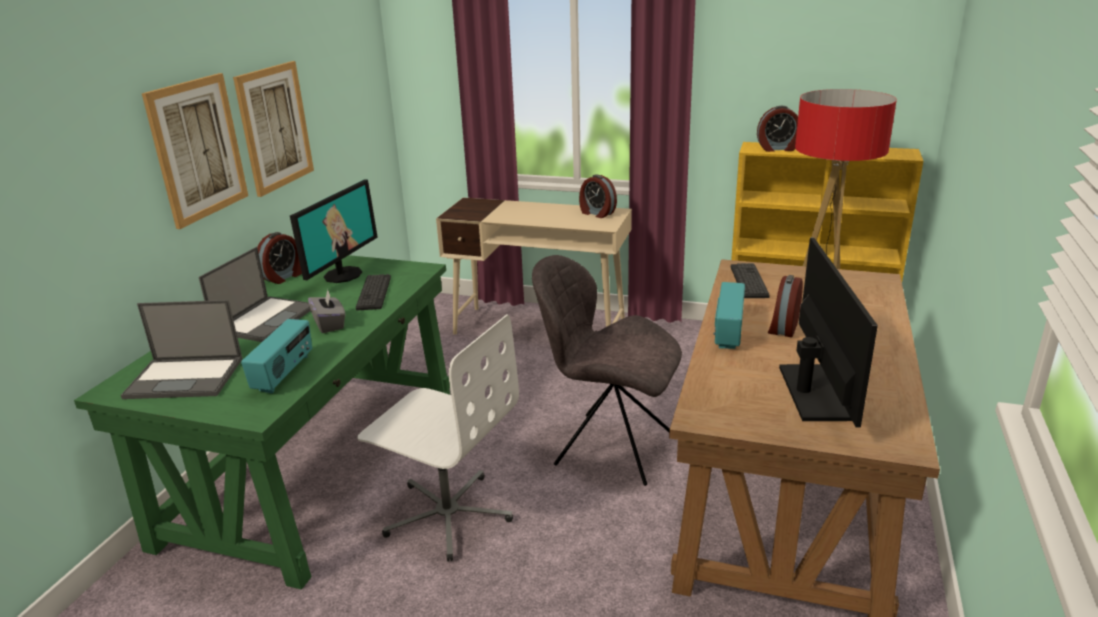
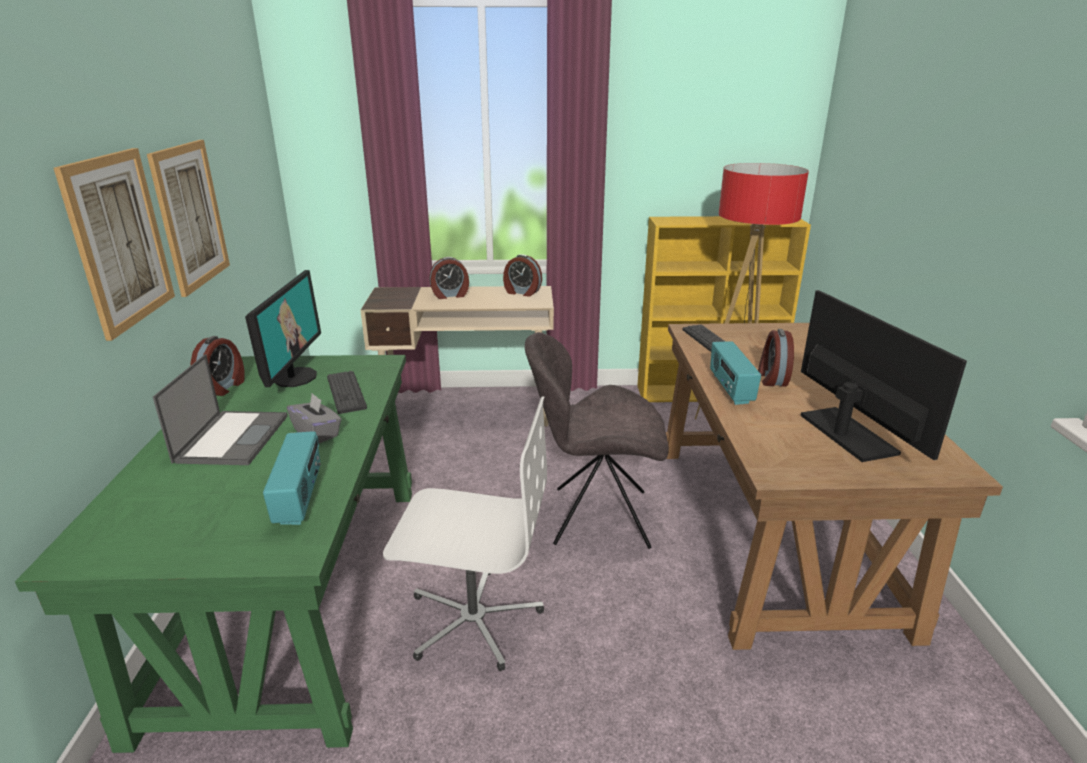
camera: 20 degrees left, 0 degrees up
(186, 378) = (170, 524): laptop -> none
(778, 149) = (685, 221): alarm clock -> alarm clock (450, 295)

